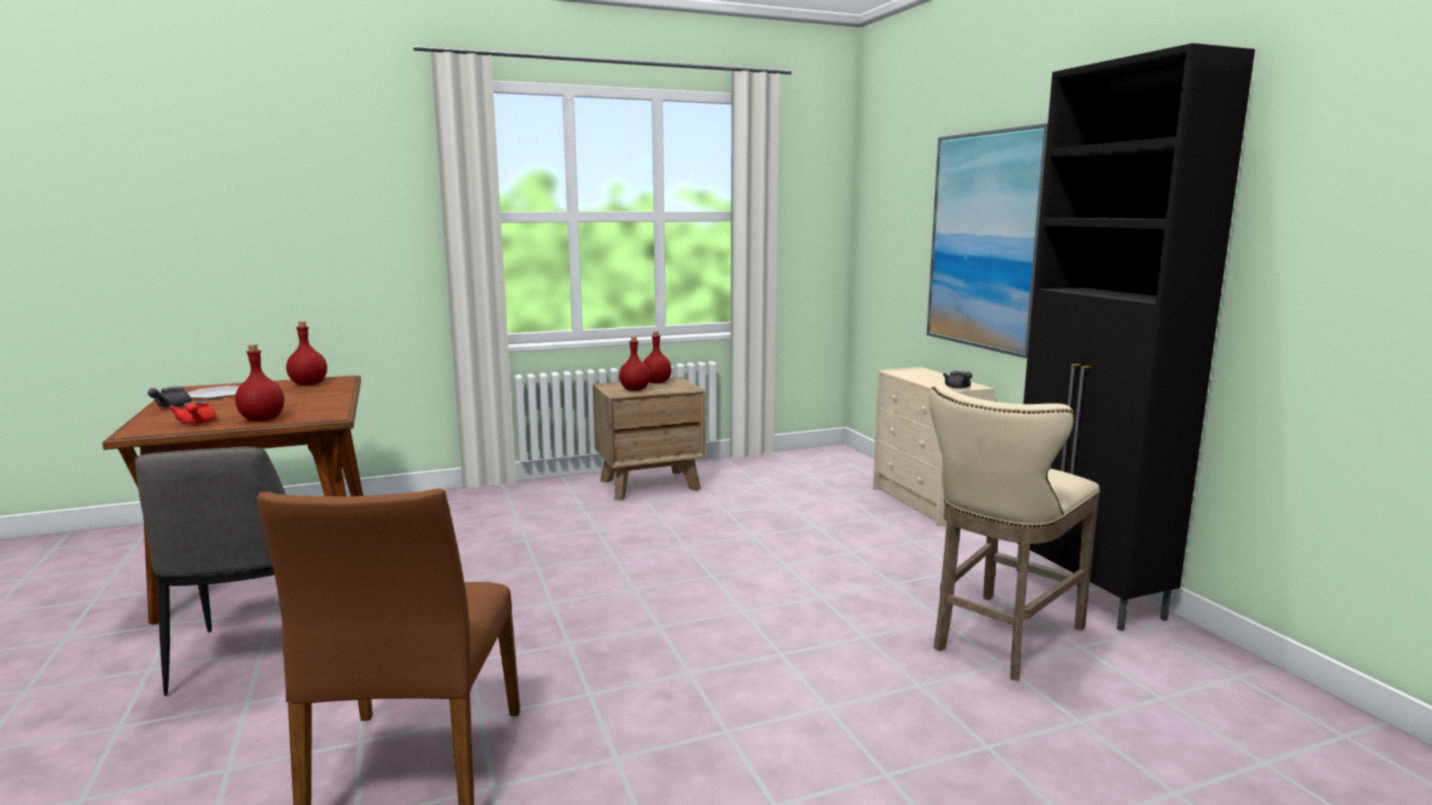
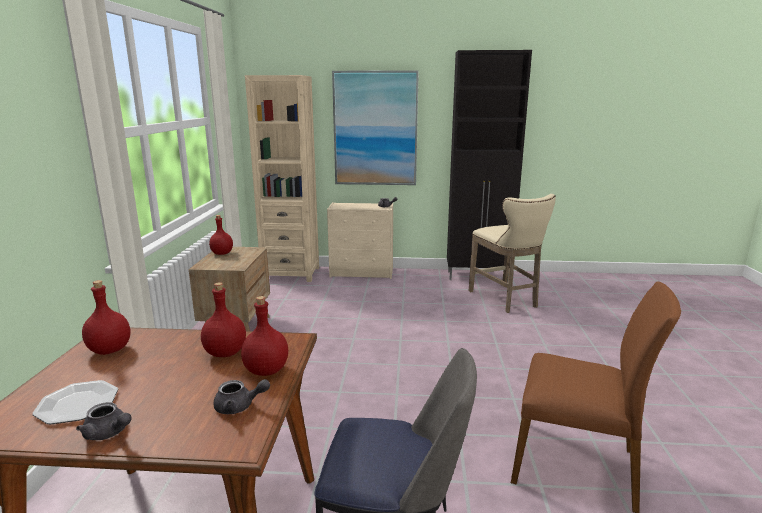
camera: 65 degrees left, 5 degrees up
(196, 423) = (239, 407): red teapot -> grey teapot
(635, 389) = (233, 261): red bottle -> red bottle (226, 352)
(848, 467) = (291, 273): none -> beige bookcase

